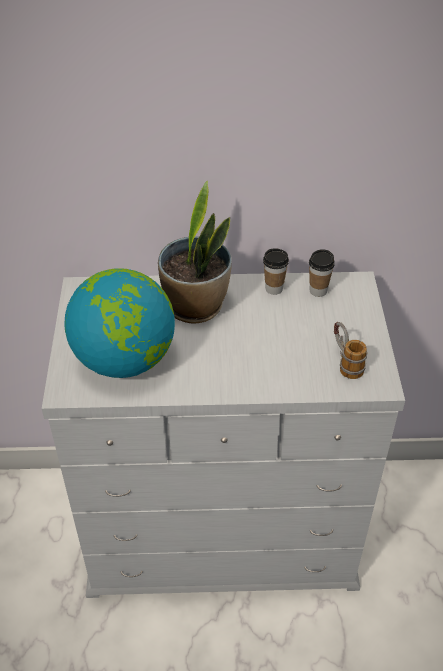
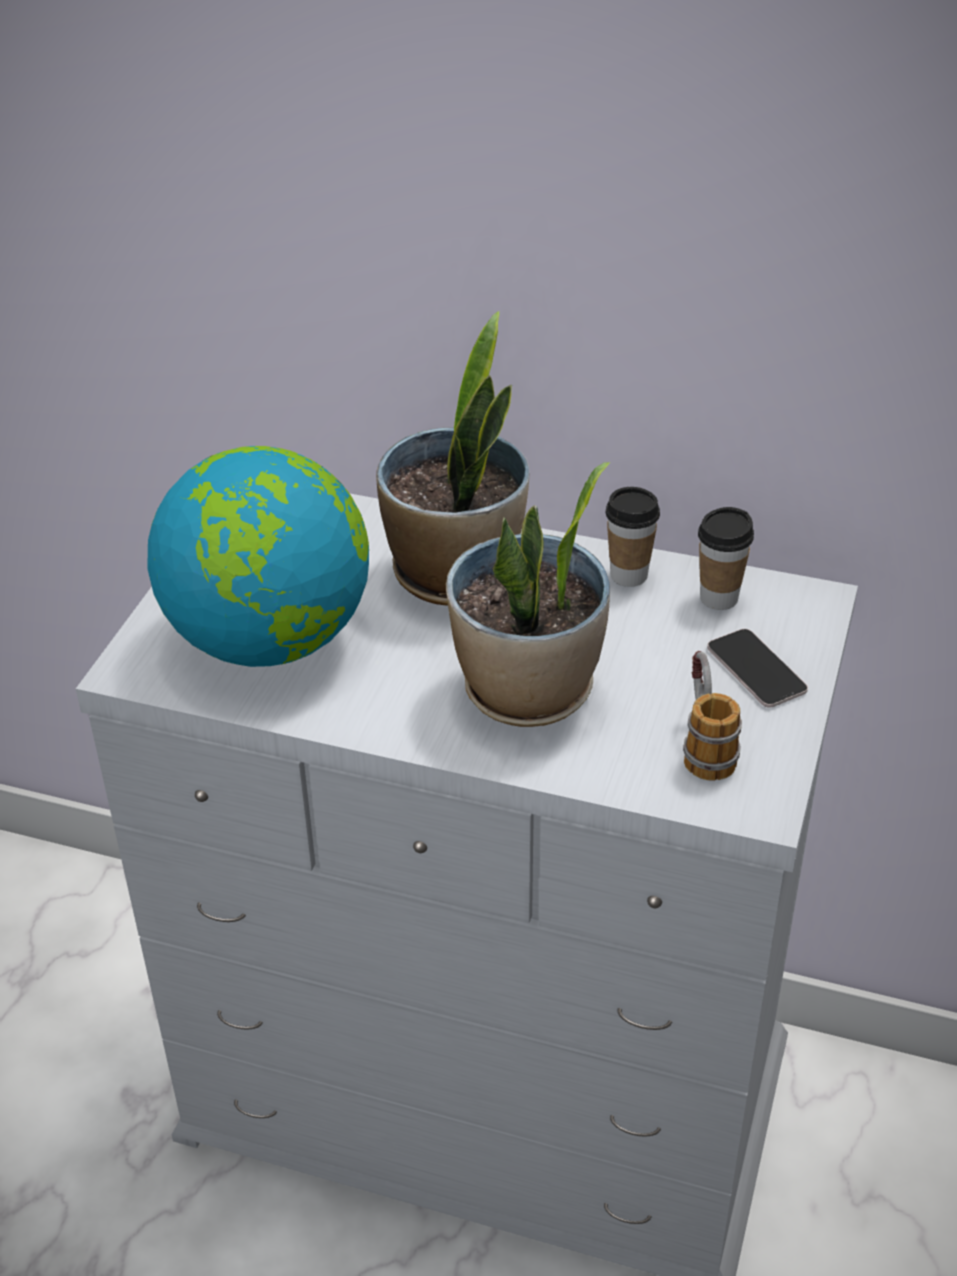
camera: 20 degrees right, 5 degrees down
(257, 356) = (528, 692): none -> potted plant
(350, 321) = (756, 669): none -> phone

